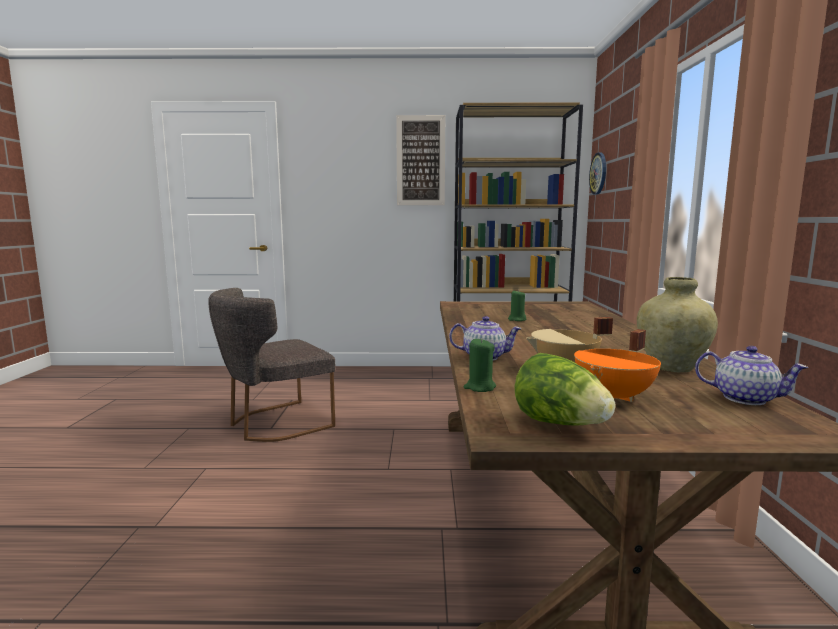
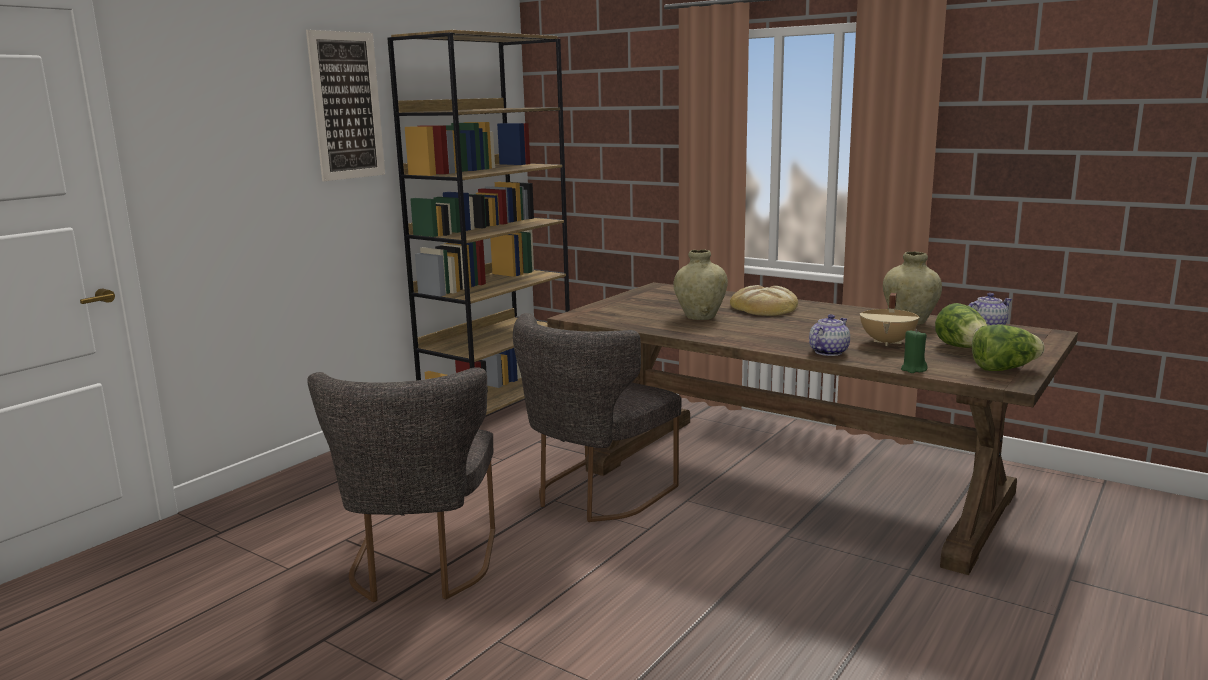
camera: 55 degrees left, 5 degrees up
(416, 438) = (595, 495): none -> grey chair
(517, 319) = (700, 316): green candle -> beige vase
(589, 327) = (764, 307): none -> bread
(598, 173) = (556, 120): wall clock -> none
(615, 397) = (962, 348): orange cooking pot -> lettuce

